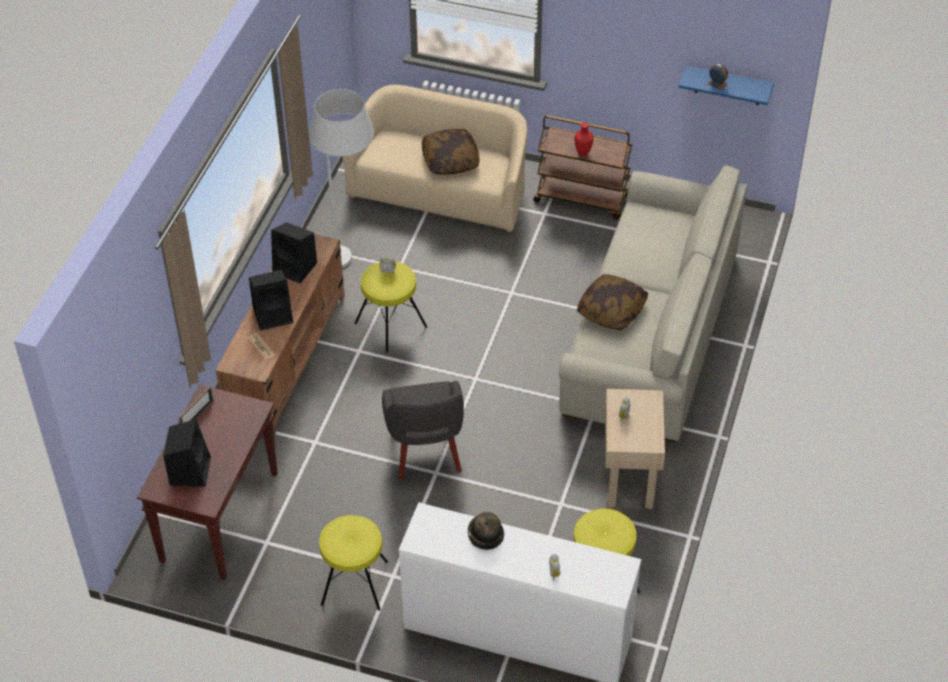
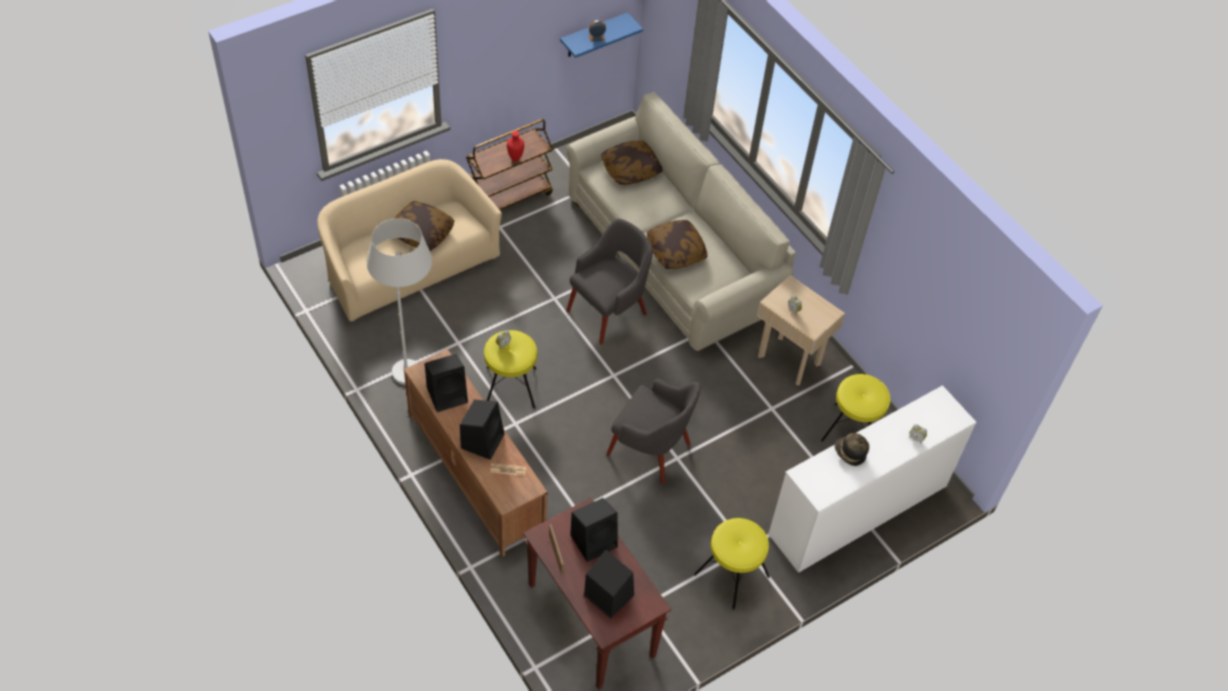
camera: 55 degrees left, 5 degrees up
(234, 430) = (594, 540): none -> black speaker
(537, 333) = (608, 311): none -> grey armchair
(666, 228) = (630, 170): none -> pillow

